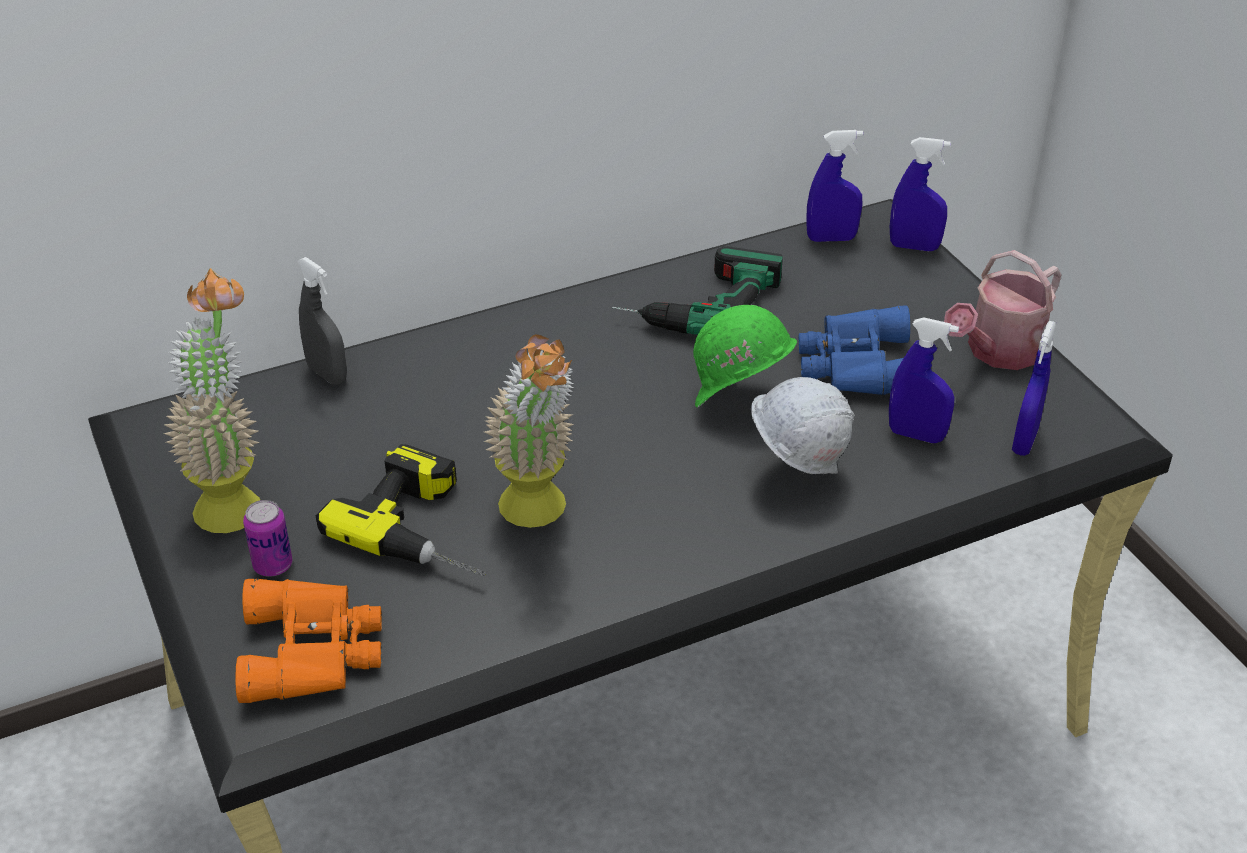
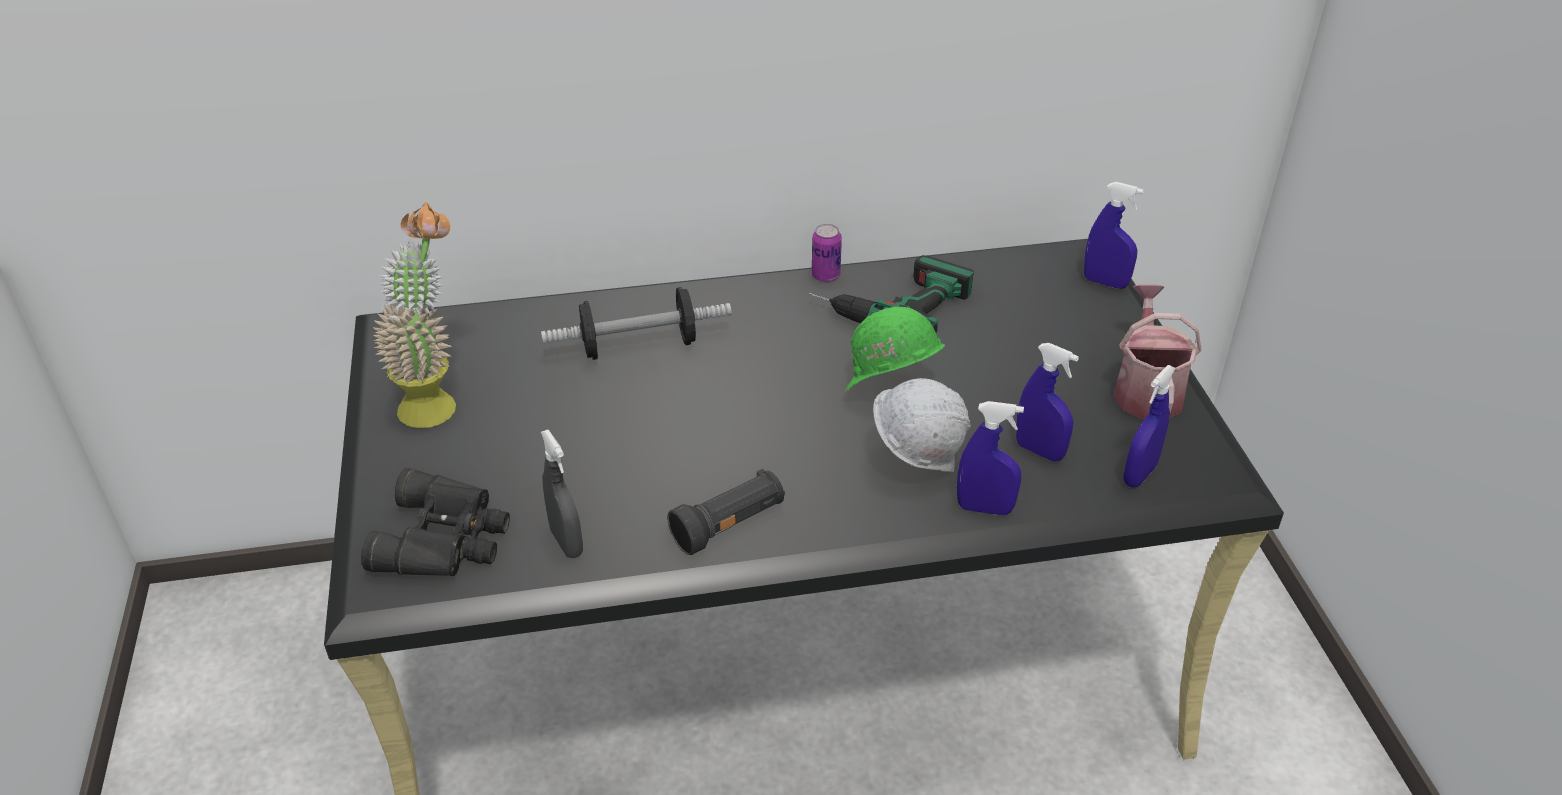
camera: 15 degrees right, 0 degrees up
(273, 565) = (443, 461): can -> can (825, 276)
(314, 650) = (446, 539): orange binoculars -> black binoculars
(327, 374) = (552, 311): grey spray bottle -> grey spray bottle (566, 542)
(429, 527) = (581, 453): power drill -> none
(443, 397) = (639, 346): none -> dumbbell
(539, 516) = (677, 461): potted plant -> none
(625, 574) = (729, 525): none -> black flashlight
(831, 238) = (1031, 264): blue spray bottle -> blue spray bottle (984, 508)
(854, 365) = (1007, 379): blue binoculars -> none
(998, 352) = (1146, 389): watering can -> watering can turned 120 degrees clockwise

